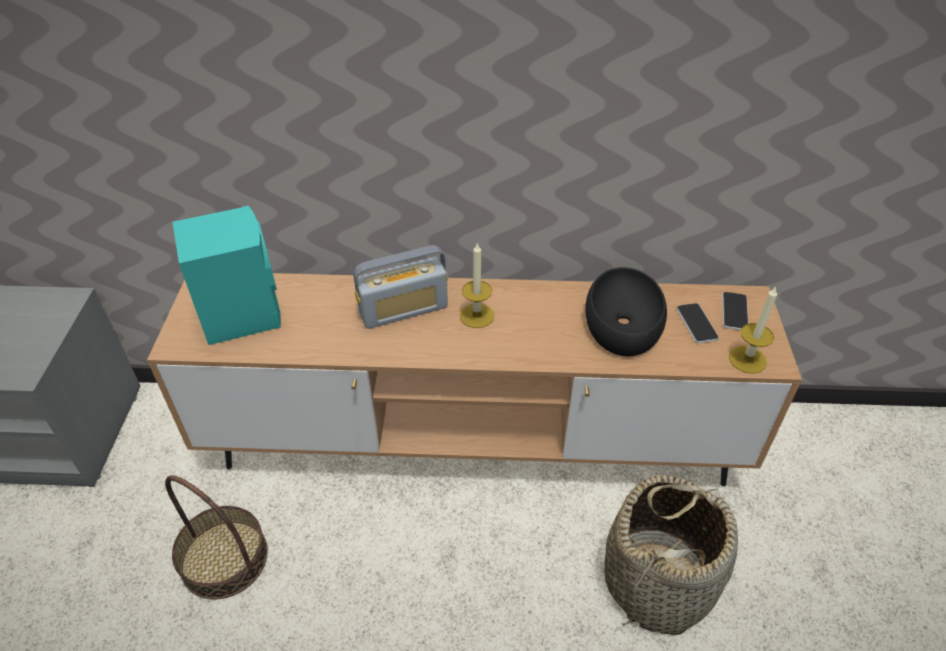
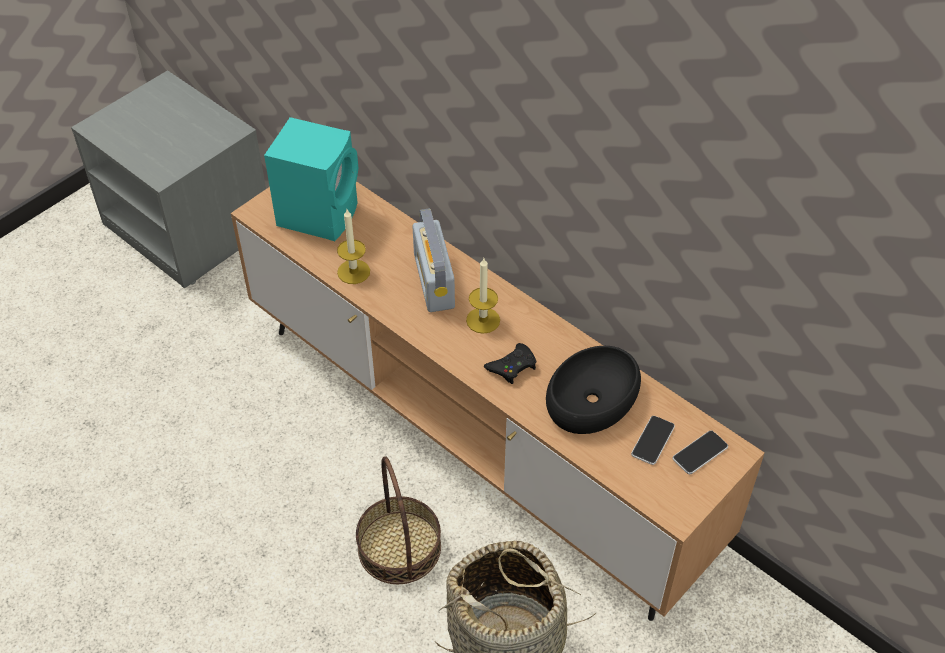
camera: 40 degrees right, 5 degrees up
(224, 559) = (223, 399): basket -> basket (399, 547)
(403, 310) = (434, 281): radio -> radio turned 60 degrees clockwise
(539, 335) = (512, 366): none -> black game controller
(747, 359) = (657, 496): candle -> candle (353, 272)

